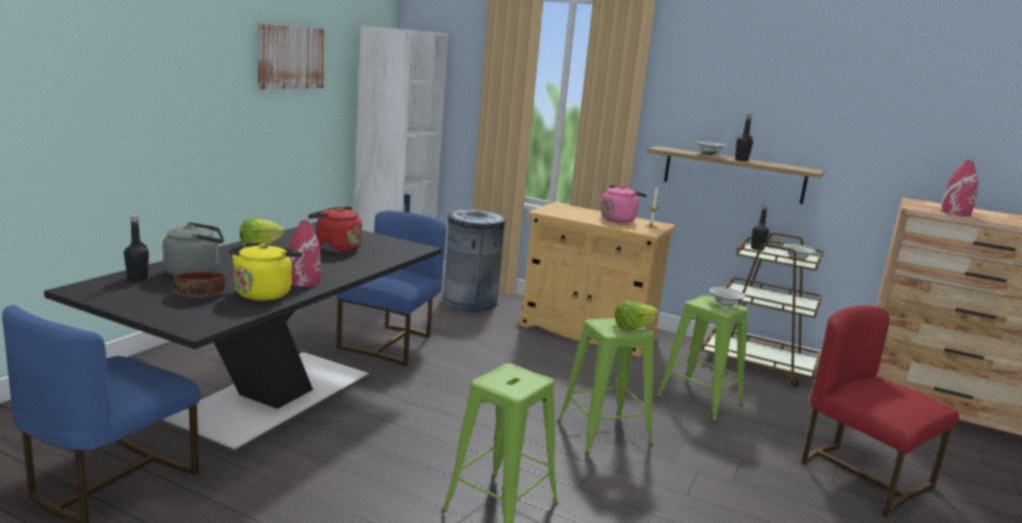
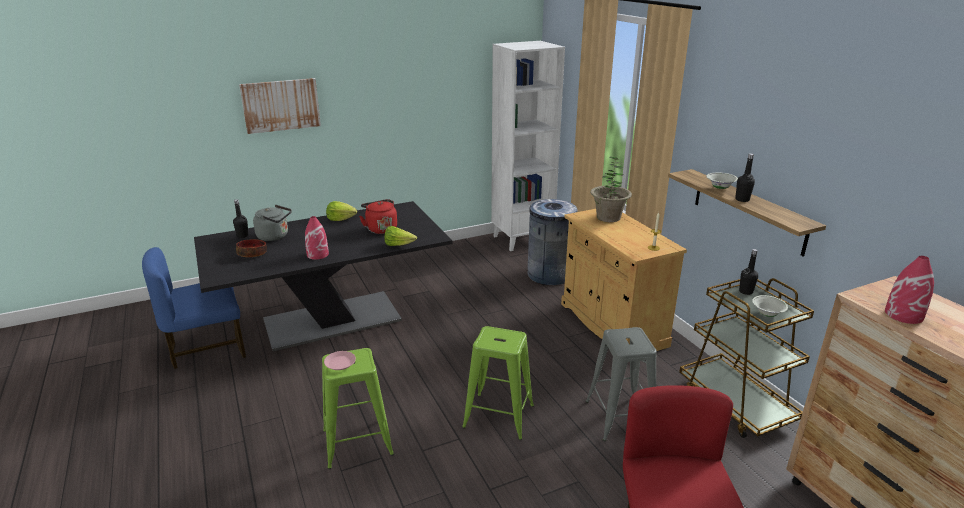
camera: 40 degrees right, 10 degrees up
(265, 293) = (283, 260): yellow kettle -> none
(291, 57) = (423, 75): picture -> picture (281, 105)
(390, 343) = (448, 297): blue chair -> none
(506, 383) = (340, 363): none -> pink plate
(571, 210) = (608, 217): none -> potted plant
(619, 220) = (635, 235): pink kettle -> none
(633, 328) = (508, 343): lettuce -> lettuce (398, 245)
(699, 400) = (619, 417): green stool -> grey stool
(724, 305) = (636, 343): white bowl -> none

